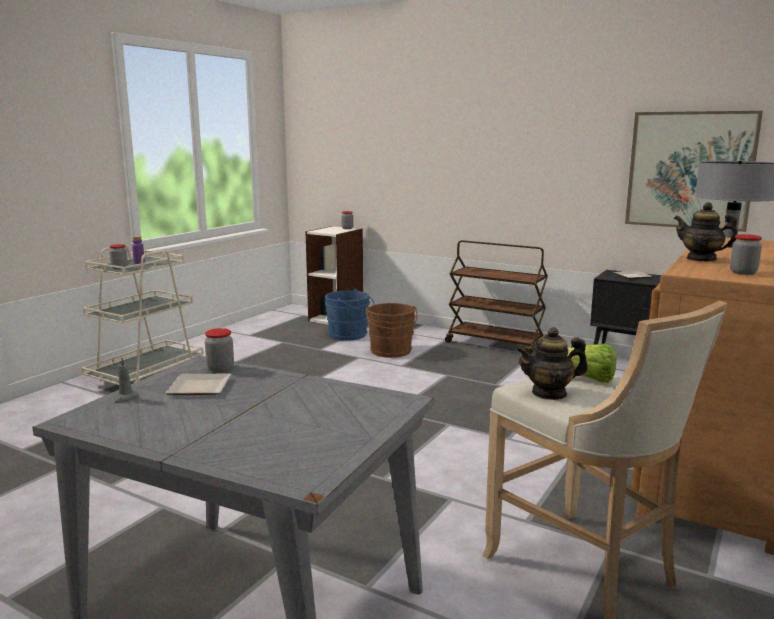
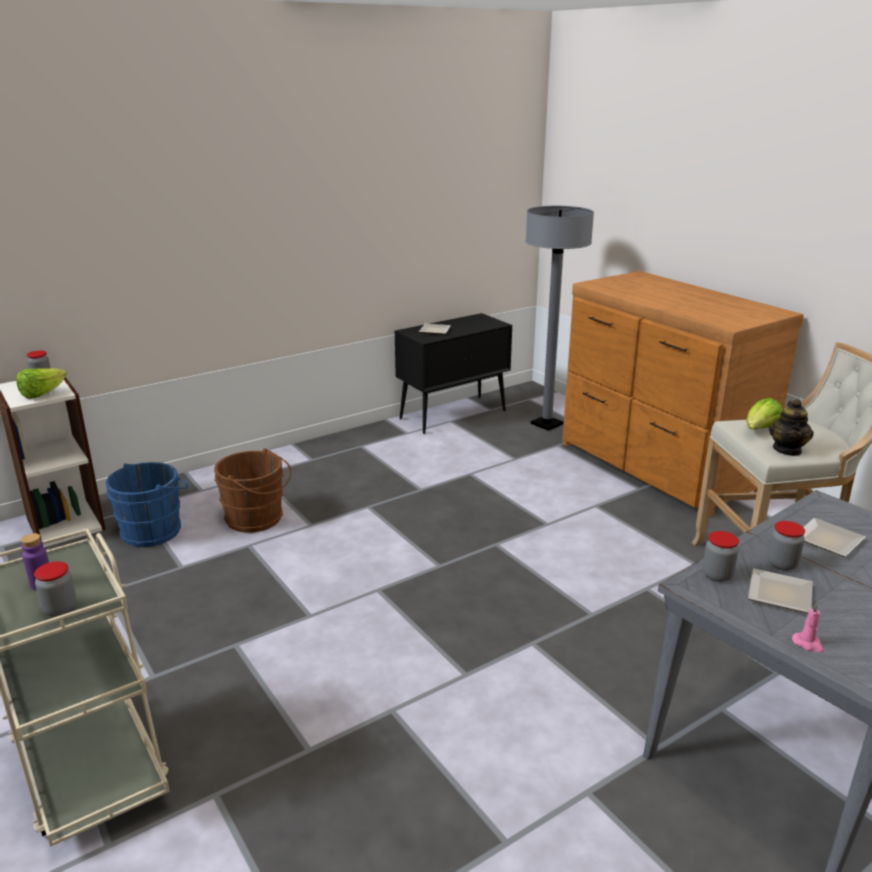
camera: 65 degrees left, 10 degrees up
(125, 398) = (808, 644): grey candle -> pink candle
(315, 403) = (830, 540): none -> plate
(329, 231) = (42, 394): none -> lettuce
(495, 344) = (310, 453): brown cart -> none
(690, 170) = (451, 214): picture -> none
(701, 259) = (681, 309): teapot -> none
(743, 272) = (737, 314): jar -> jar (782, 564)

